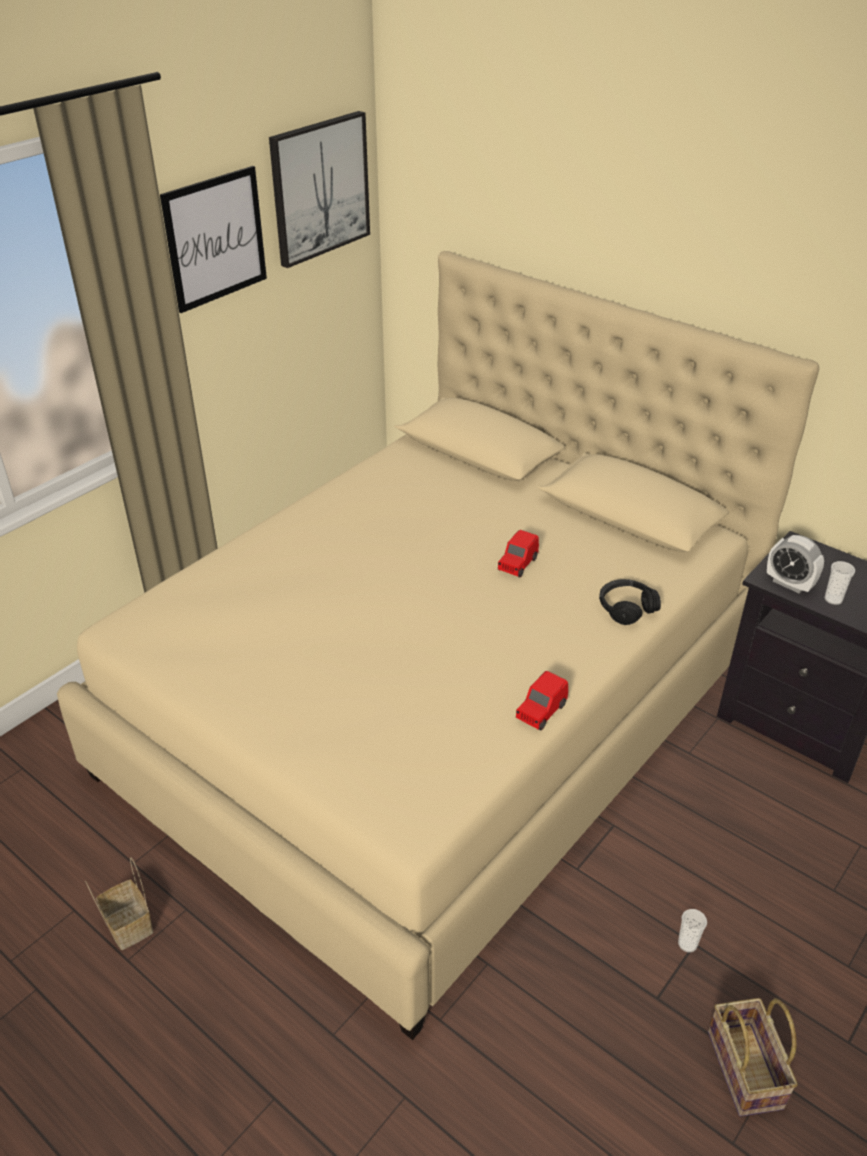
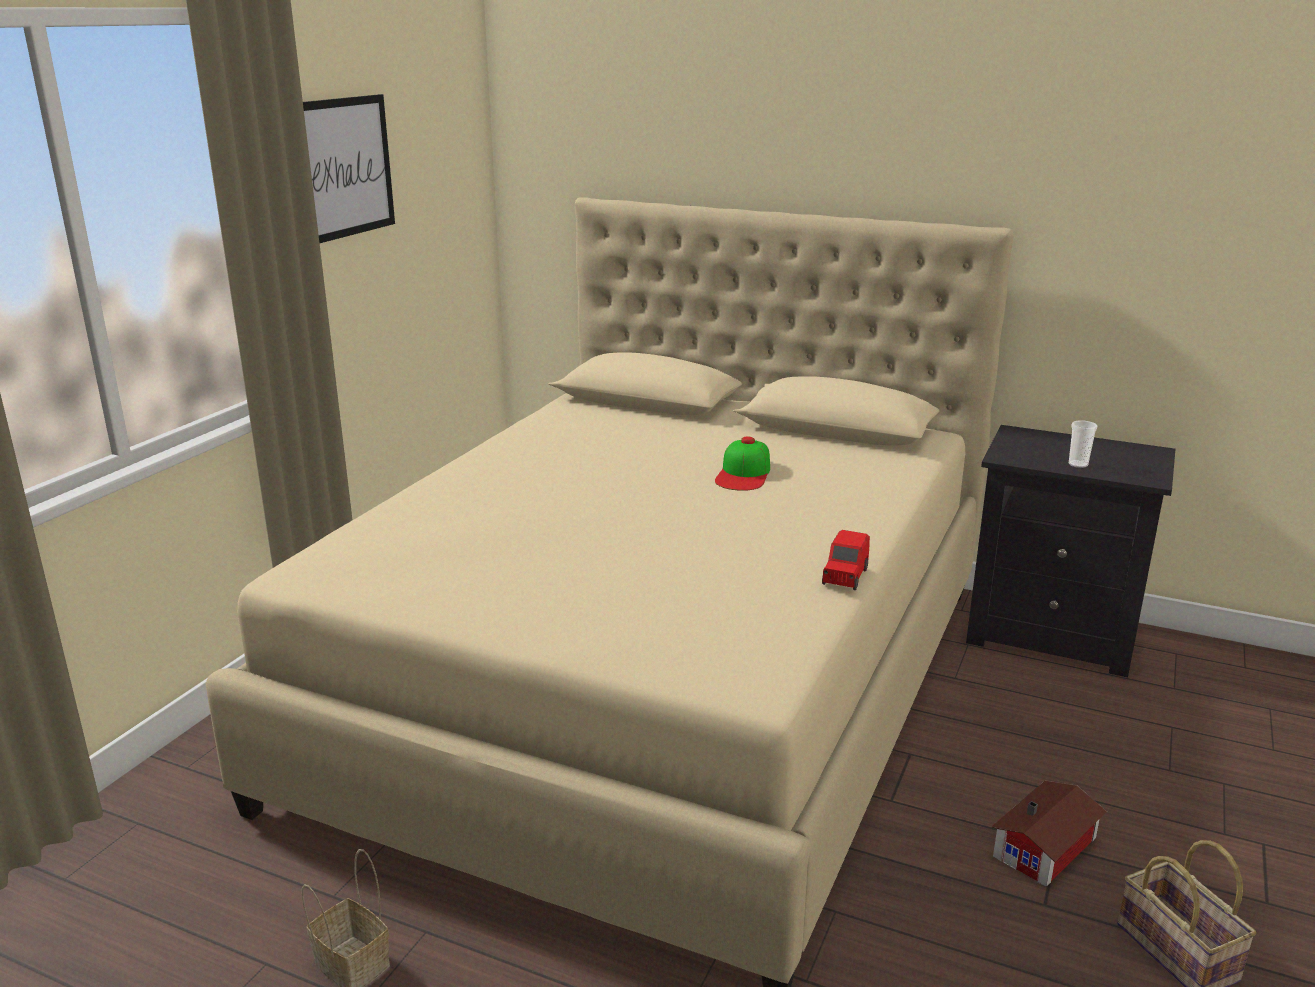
camera: 15 degrees left, 15 degrees down
(319, 188) = (441, 135): picture -> none
(517, 564) = (744, 474): red toy car -> cap
(626, 608) = (880, 491): black headphones -> none
(687, 944) = (1048, 847): cup -> toy house
(789, 584) = (1028, 459): alarm clock -> none

